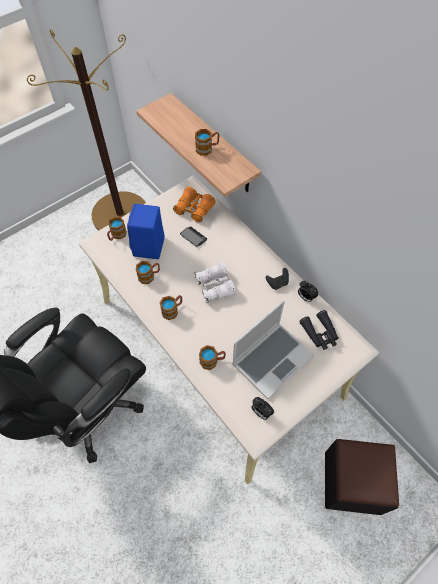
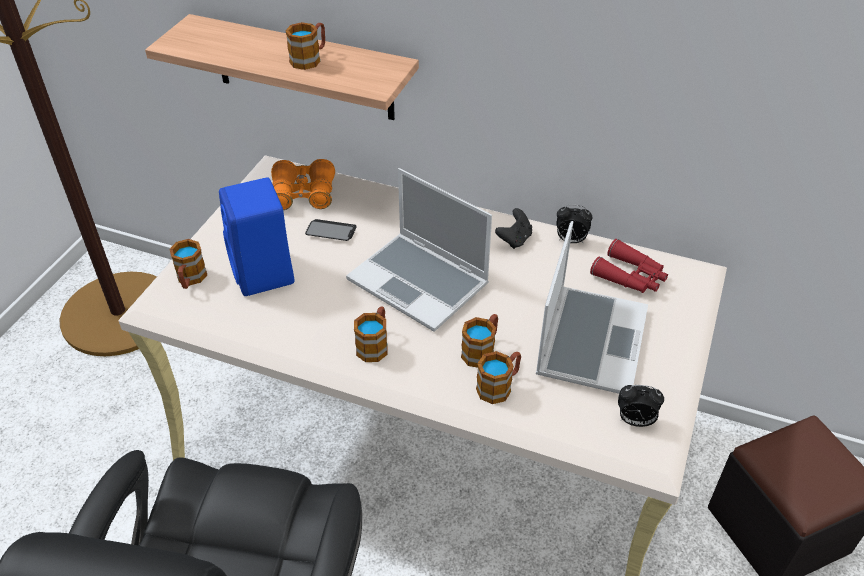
camera: 30 degrees left, 15 degrees down
(149, 276) = (295, 313): mug -> mug (481, 350)
(215, 286) = (420, 282): white binoculars -> laptop
(320, 333) = (630, 277): black binoculars -> red binoculars

